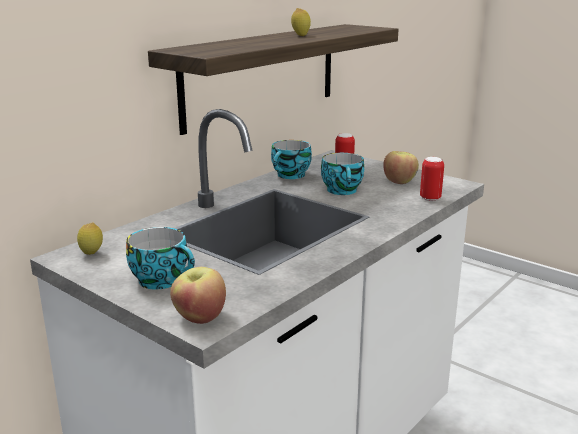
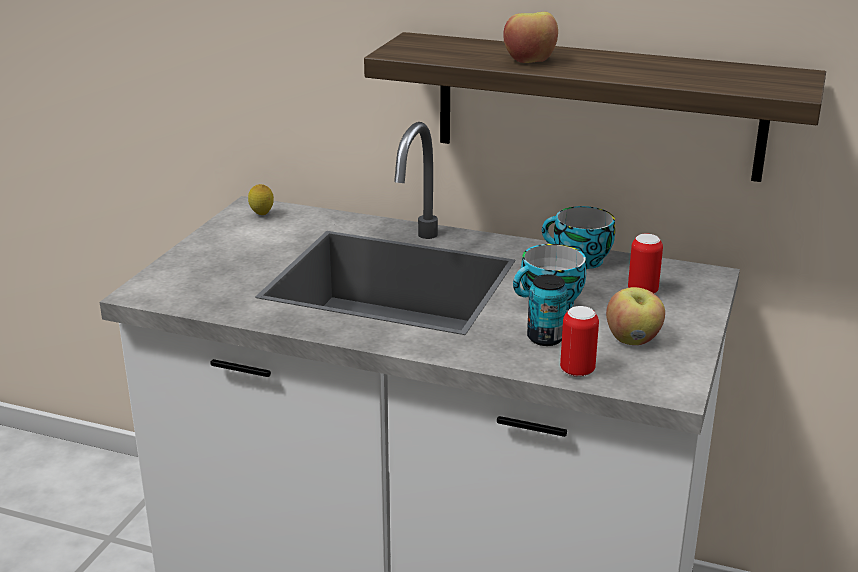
camera: 70 degrees right, 5 degrees up
(163, 280) = (221, 257): cup -> none
(199, 317) = (154, 288): apple -> apple (529, 60)
(300, 36) = (611, 66): lemon -> none
(387, 198) = (545, 338): none -> can

